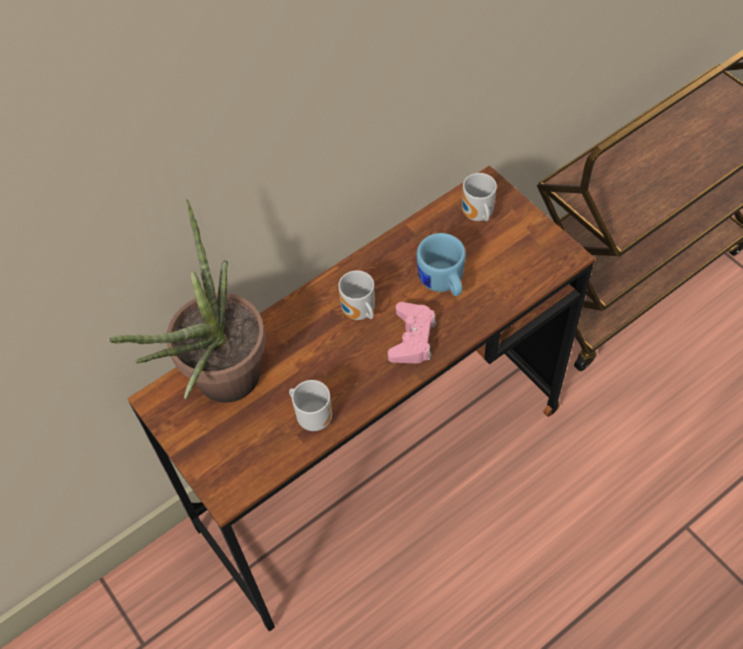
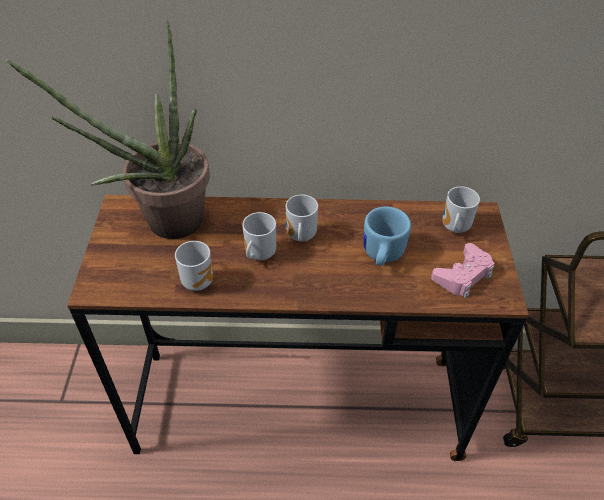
camera: 35 degrees right, 10 degrees down
(340, 356) = (258, 255): none -> mug
(412, 338) = (321, 277): pink game controller -> pink game controller (463, 275)

